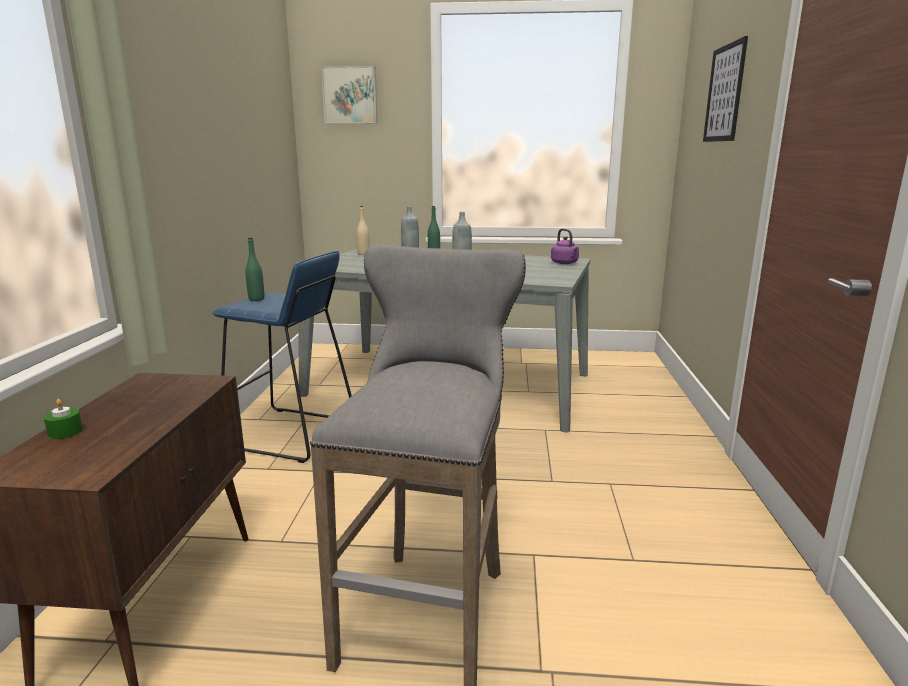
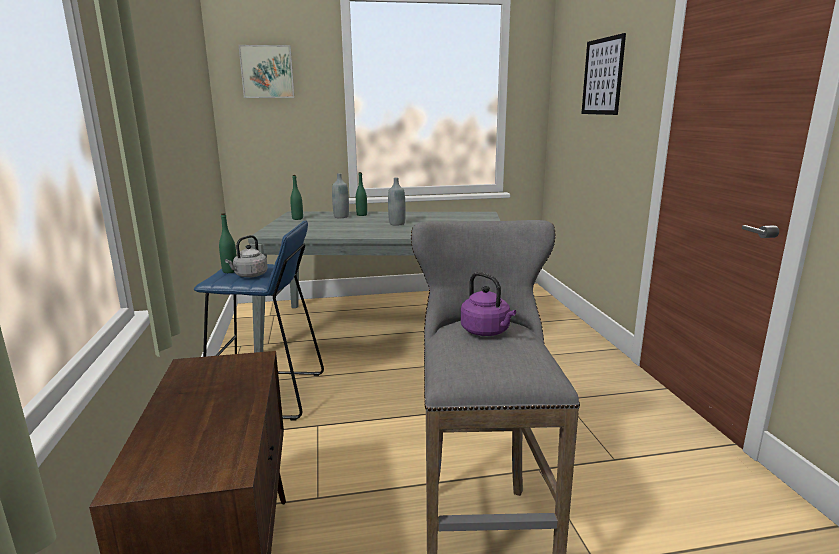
camera: 15 degrees left, 0 degrees up
(65, 432) = (158, 431): green candle -> none
(270, 304) = (249, 275): none -> grey kettle
(363, 254) = (297, 218): beige bottle -> green bottle
(565, 263) = (481, 217): purple kettle -> purple kettle (487, 332)

